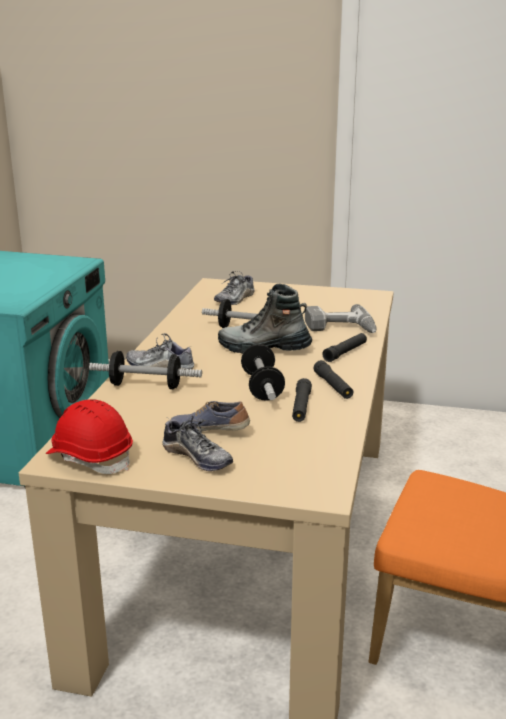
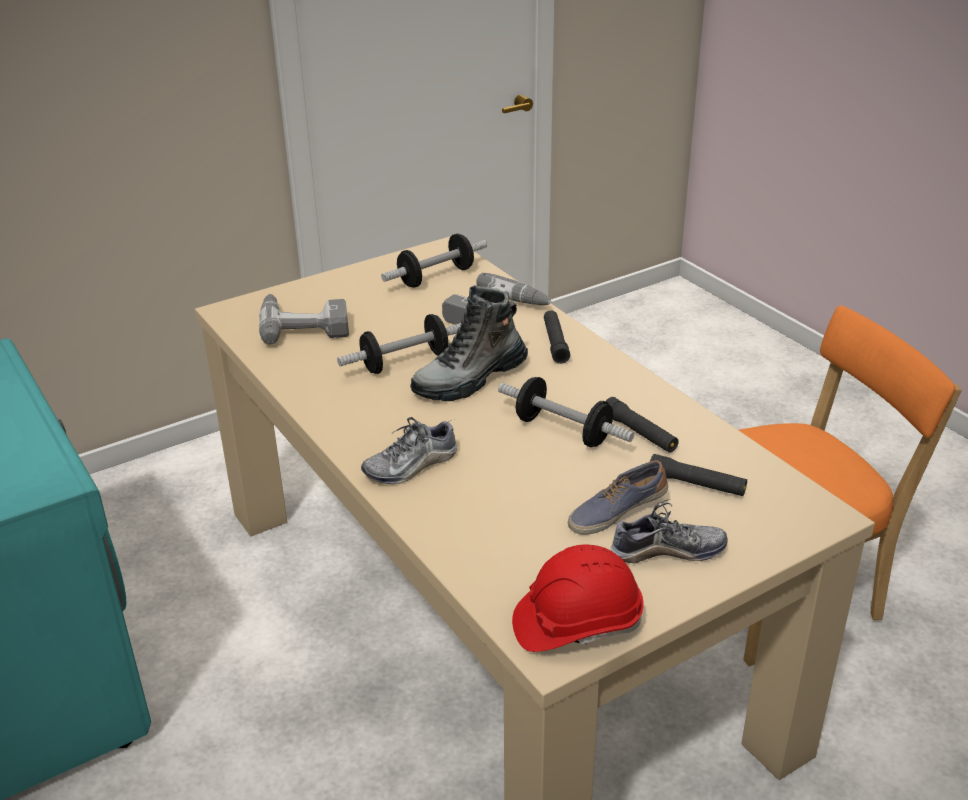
camera: 45 degrees left, 10 degrees up
(146, 386) = (447, 499): dumbbell -> dumbbell (436, 277)
(235, 299) = (304, 324): shoe -> power drill
(333, 386) = (620, 391): black flashlight -> black flashlight (696, 484)

